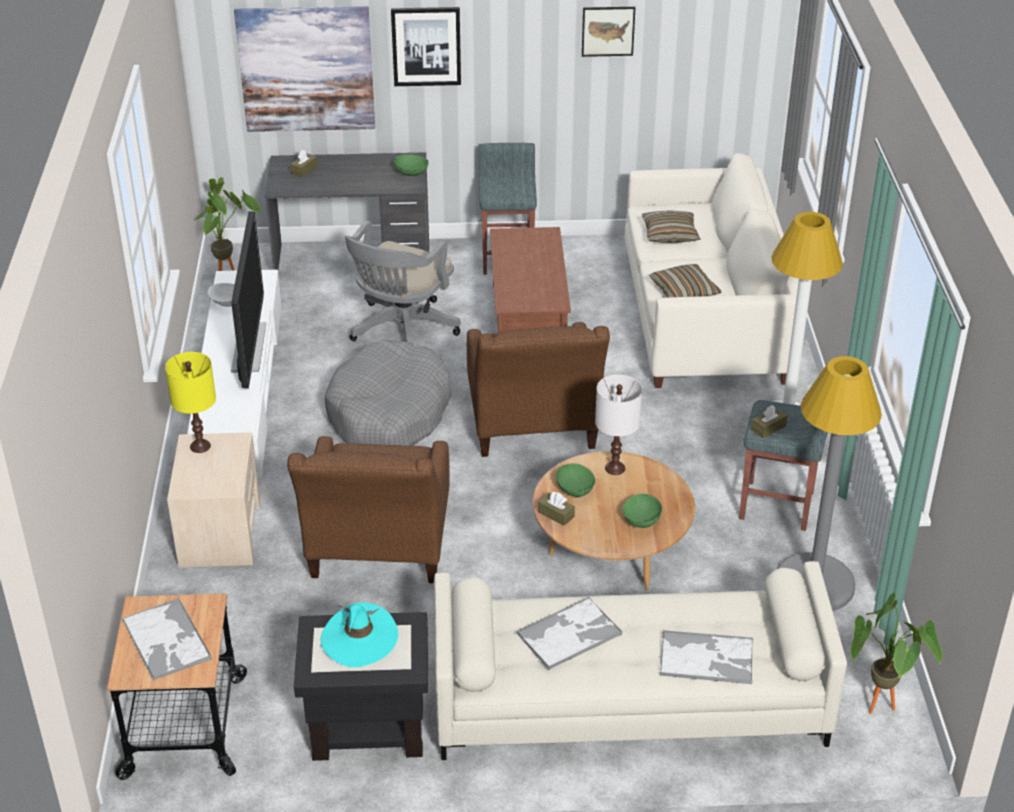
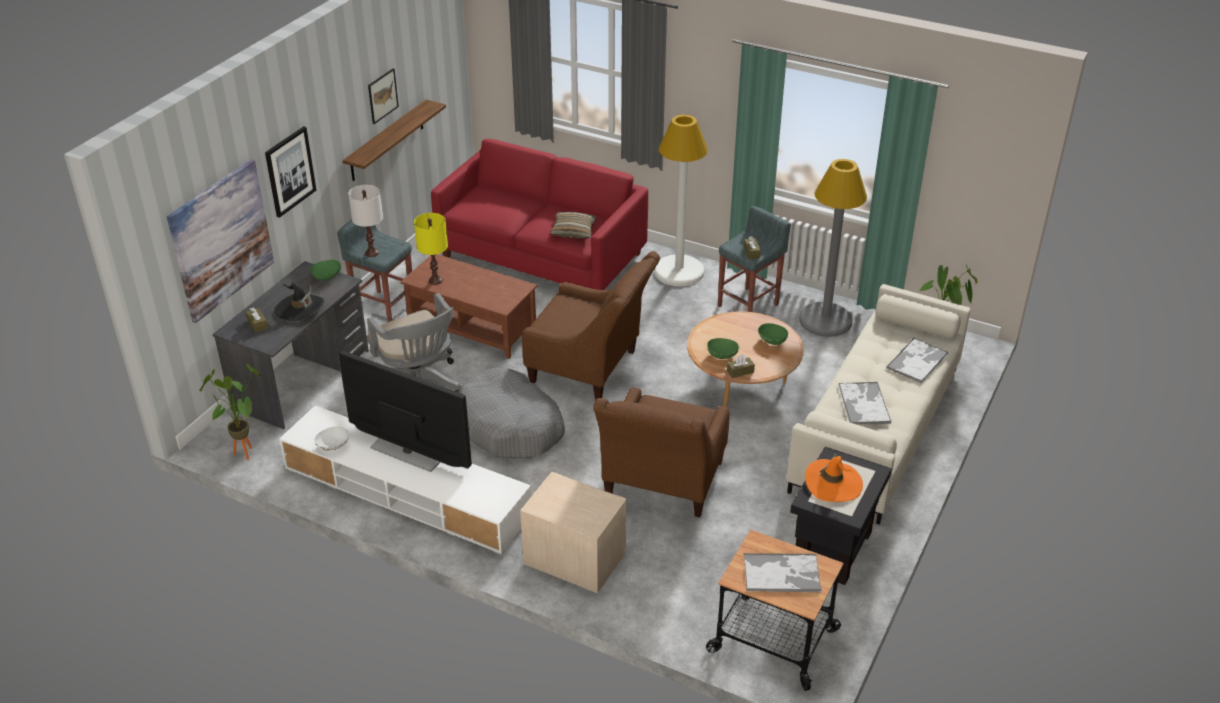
camera: 60 degrees left, 0 degrees up
(200, 446) = (545, 502): yellow table lamp -> yellow table lamp (435, 280)
(347, 180) = (300, 309): none -> black hat
(359, 639) = (833, 483): turquoise hat -> orange hat
(377, 552) = (661, 485): brown armchair -> brown armchair turned 75 degrees clockwise
(604, 87) = (387, 141): none -> shelf
(615, 468) = (713, 332): white table lamp -> white table lamp (372, 253)
(670, 234) = (505, 211): pillow -> none
(705, 318) = (542, 256): white sofa -> red sofa

